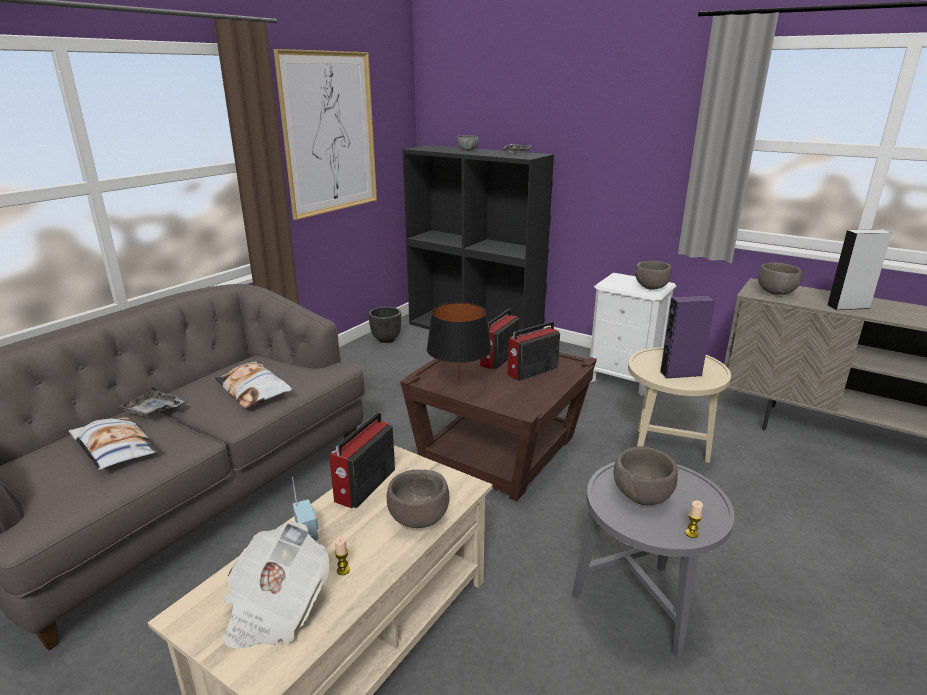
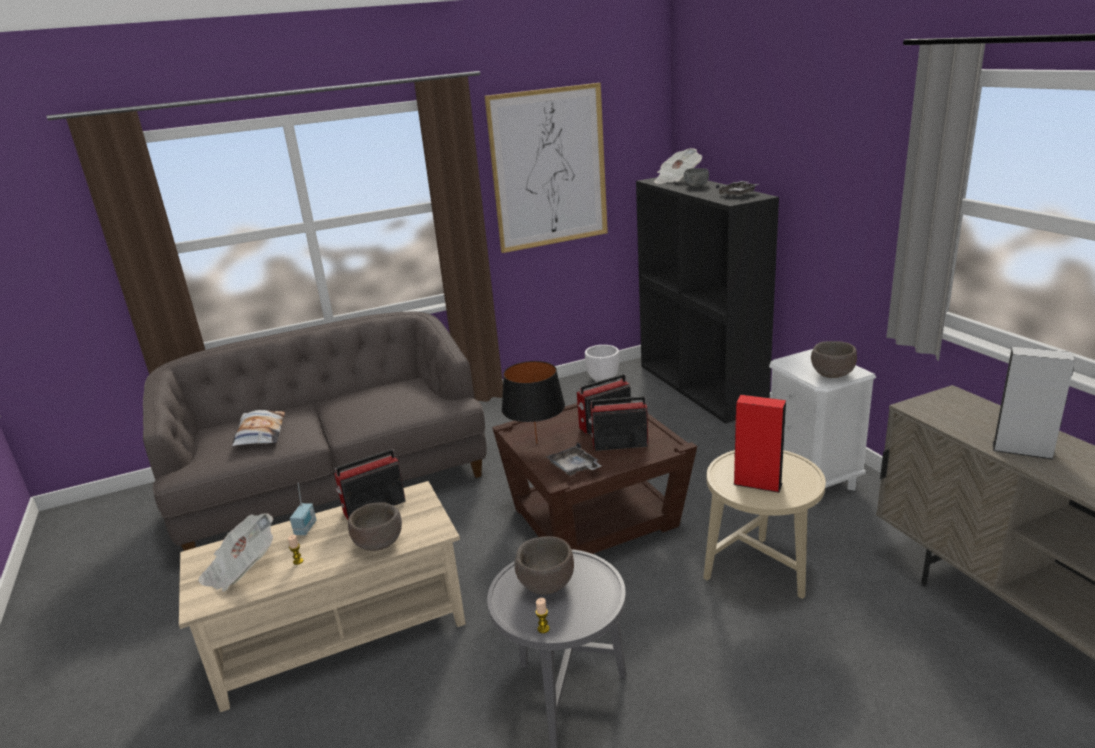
camera: 35 degrees right, 0 degrees up
(153, 411) = (307, 410): grey tray -> grey tray (574, 468)
(254, 390) = (379, 409): pillow -> none
(386, 339) = (603, 379): black planter -> white planter
(439, 148) = (676, 180): none -> newspaper
(680, 373) = (757, 483): purple speaker -> red speaker
(775, 293) = (948, 412): brown bowl -> none

